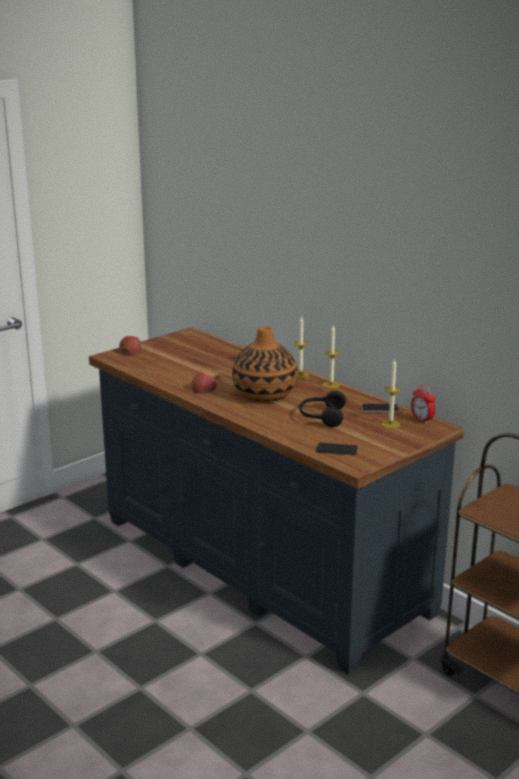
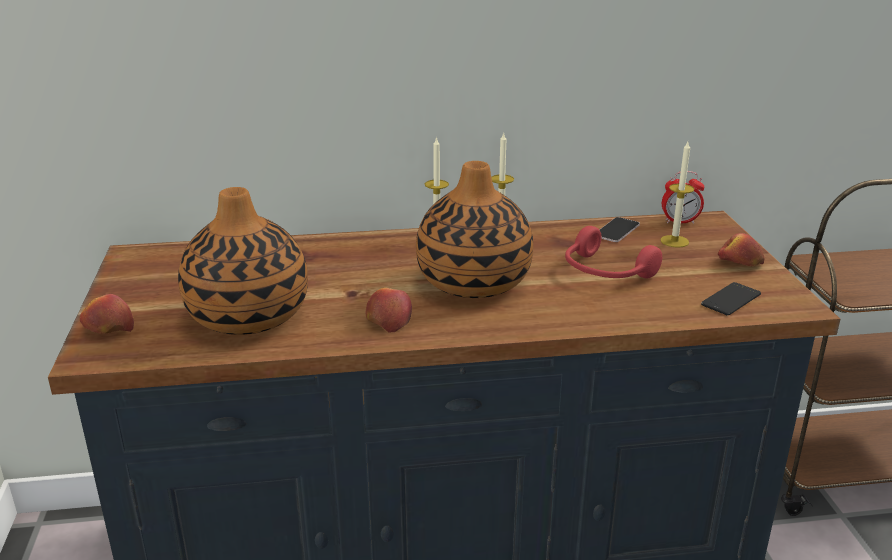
camera: 55 degrees left, 5 degrees up
(171, 367) = (249, 316): none -> vase
(321, 417) = (605, 272): black headphones -> red headphones
(388, 444) = (739, 263): none -> apple

